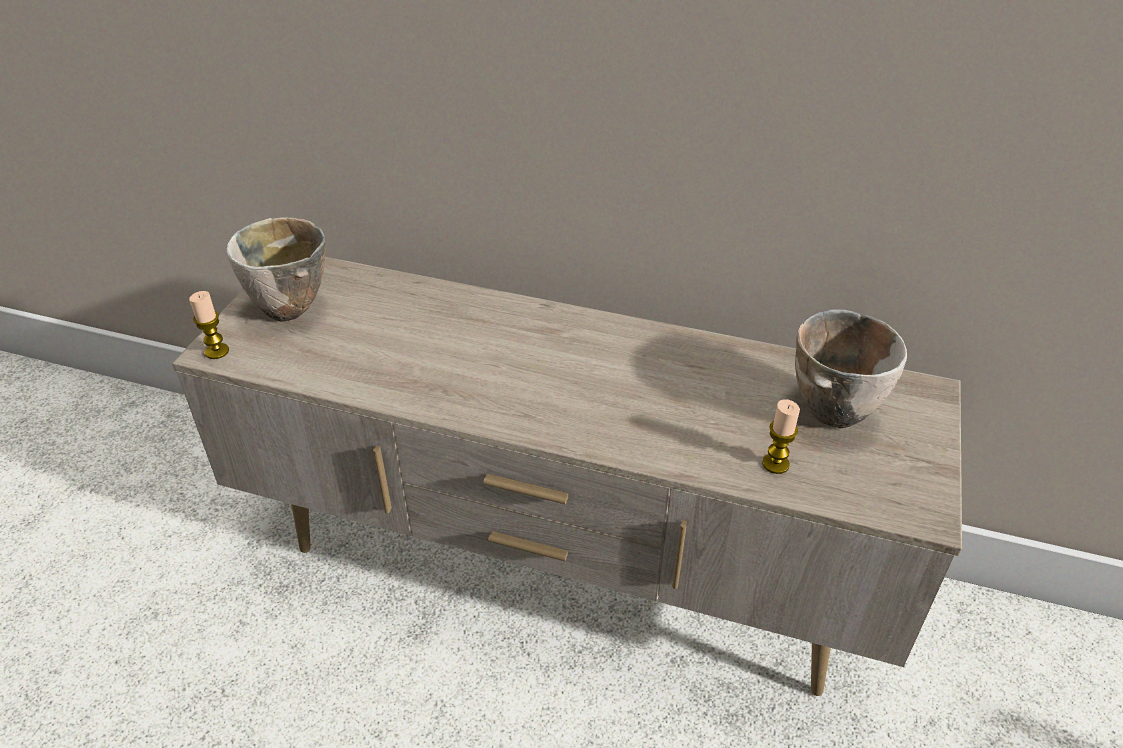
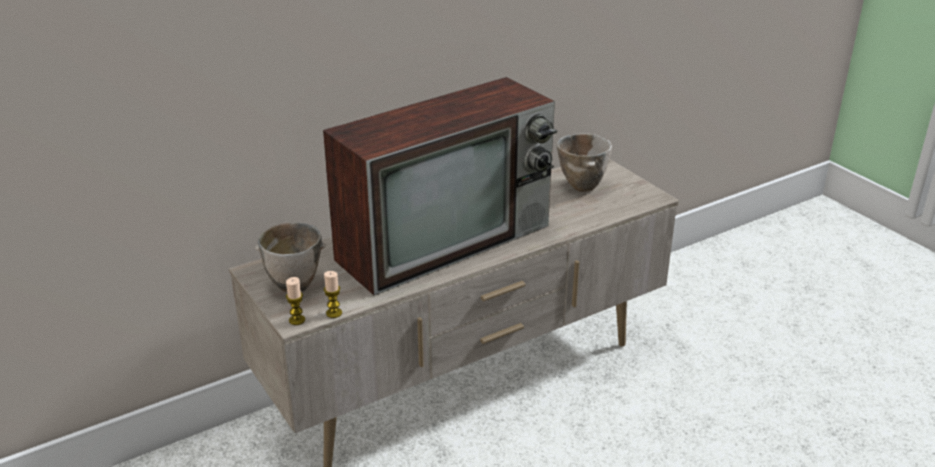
camera: 50 degrees left, 10 degrees down
(518, 366) = (447, 240): none -> television
(775, 464) = (592, 212): candle -> candle (334, 313)

